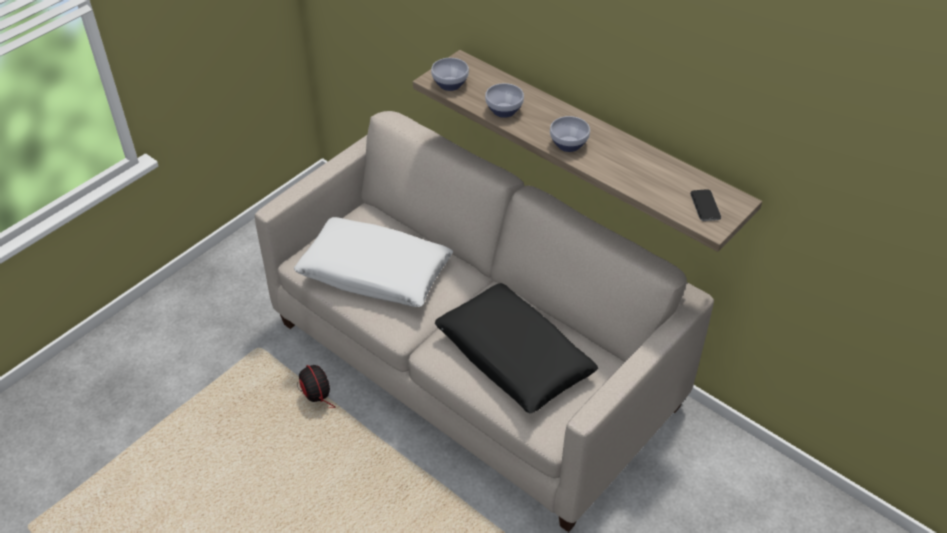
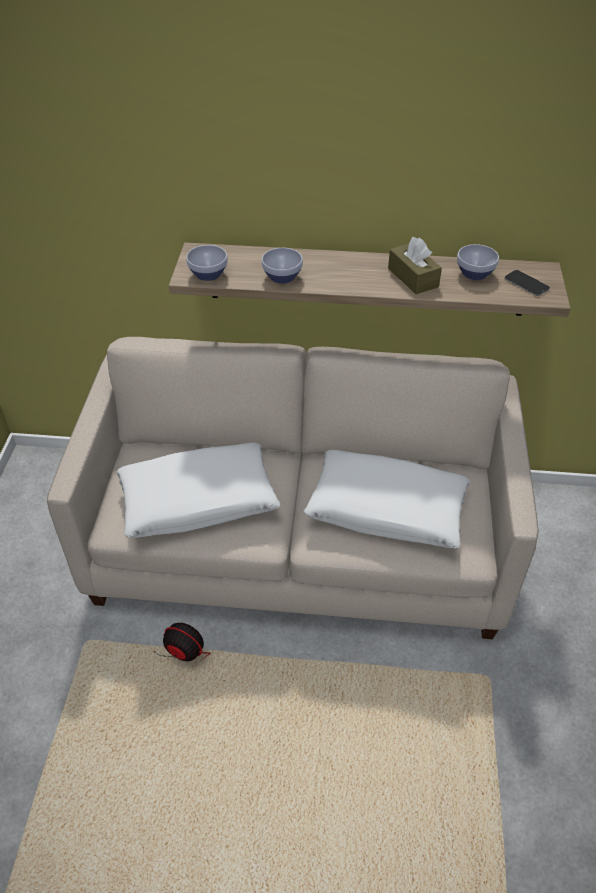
camera: 35 degrees left, 0 degrees up
(513, 357) = (387, 509): black pillow -> white pillow
(570, 144) = (369, 281): bowl -> bowl (475, 273)
(610, 157) = (413, 277): none -> brown tissue box

